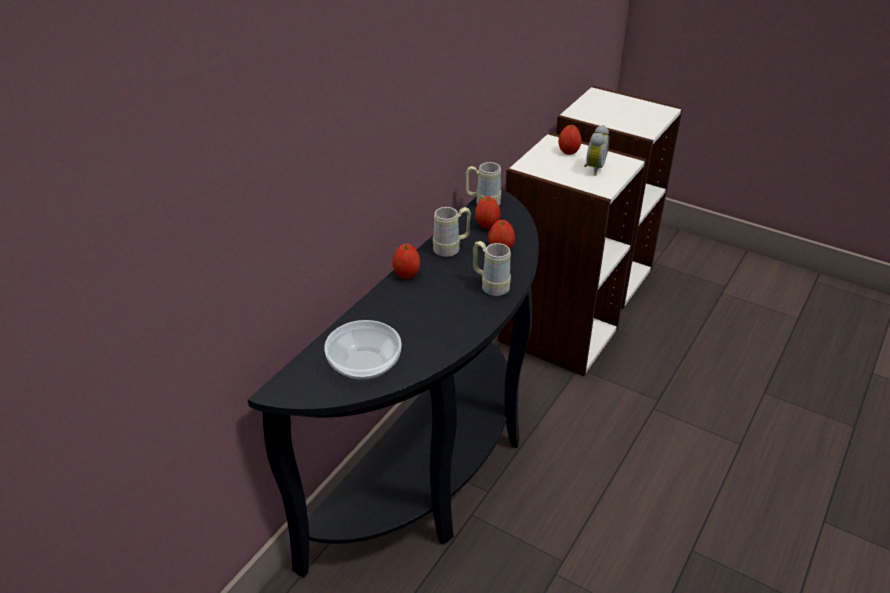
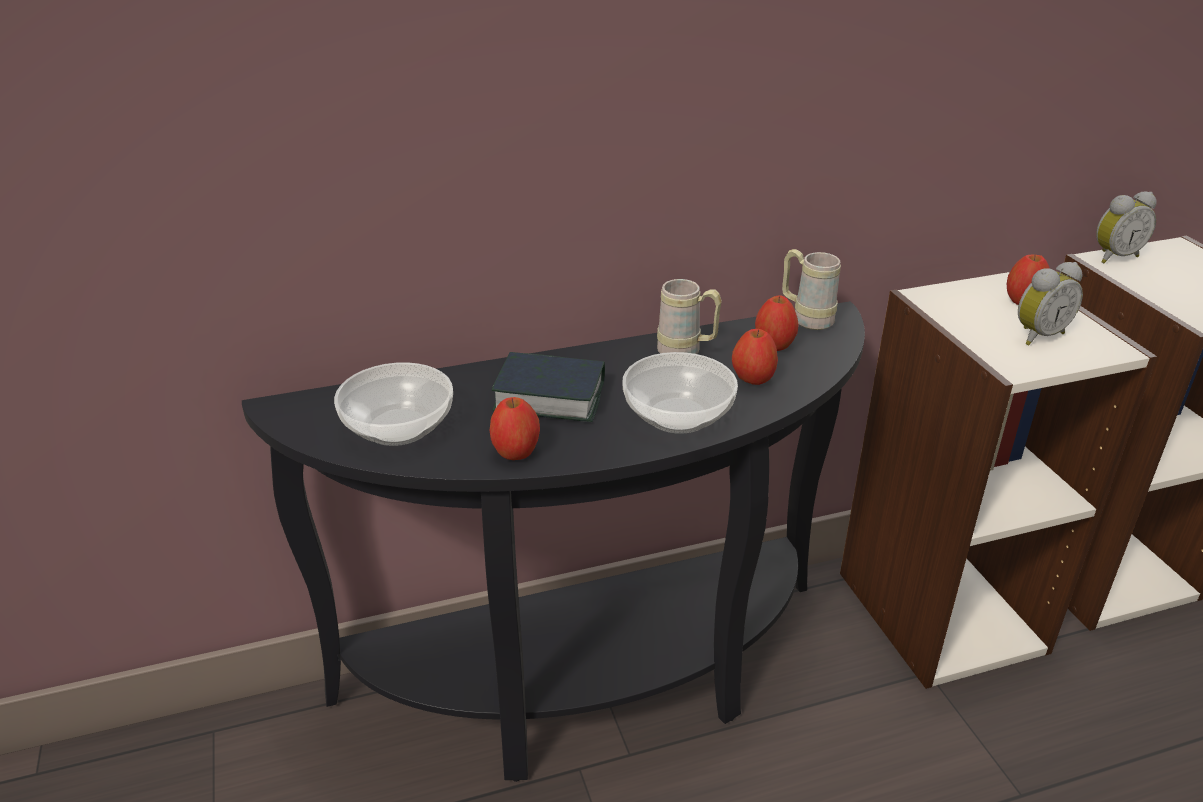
camera: 40 degrees right, 5 degrees down
(407, 274) = (590, 355): apple -> apple (516, 452)
(418, 307) = (549, 396): none -> book
(490, 285) = (676, 415): beige mug -> bowl
(577, 109) = (1113, 256): none -> alarm clock

